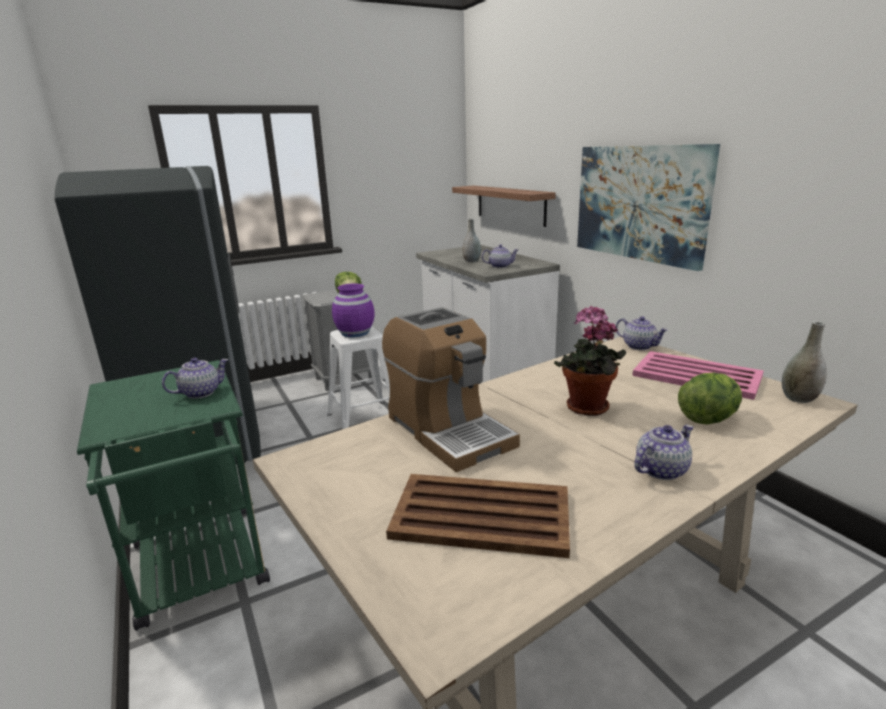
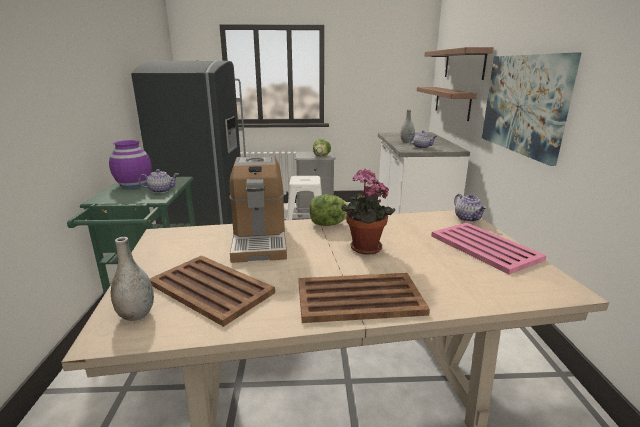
camera: 25 degrees right, 0 degrees up
(355, 333) = (304, 179): purple vase -> purple vase (134, 184)
(525, 156) = (464, 64): none -> shelf
(661, 470) = (358, 298): teapot -> brown tray
(707, 419) = (446, 277): lettuce -> lettuce (328, 224)
(799, 399) = (553, 284): grey vase -> grey vase (136, 315)

